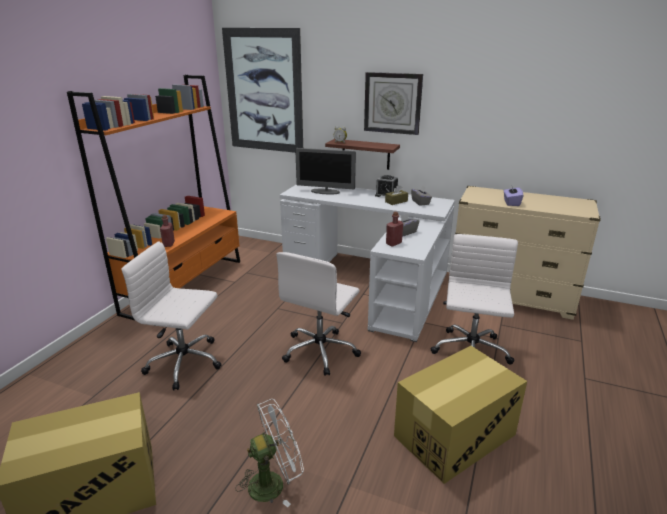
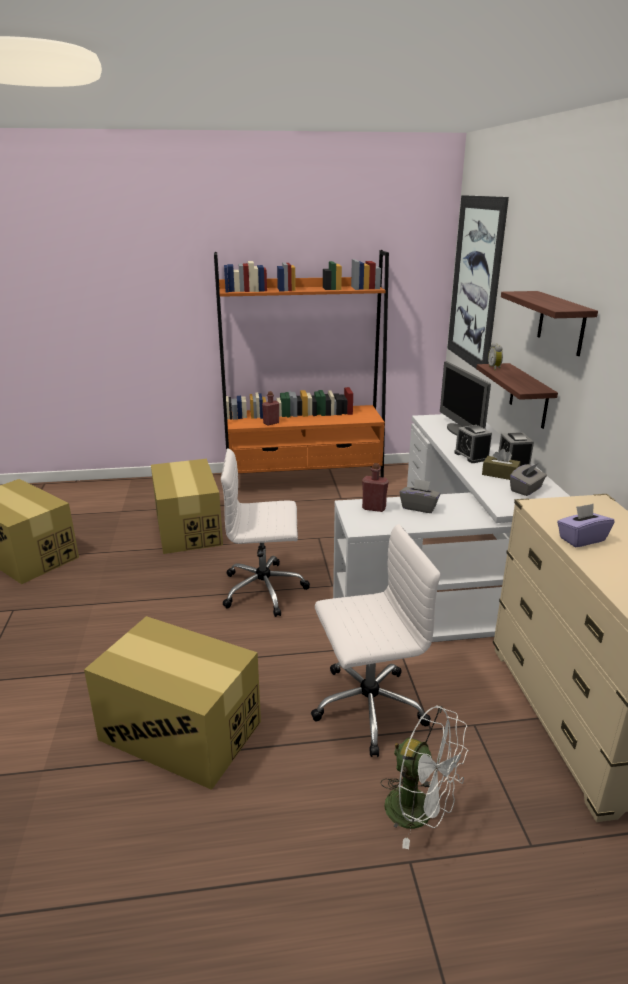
camera: 60 degrees right, 0 degrees up
(186, 363) = (188, 528): white office chair -> cardboard box
(273, 482) = (61, 628): white fan -> white fan (419, 812)
(364, 200) = (471, 456): none -> alarm clock
(392, 103) = (561, 323): wall clock -> shelf

